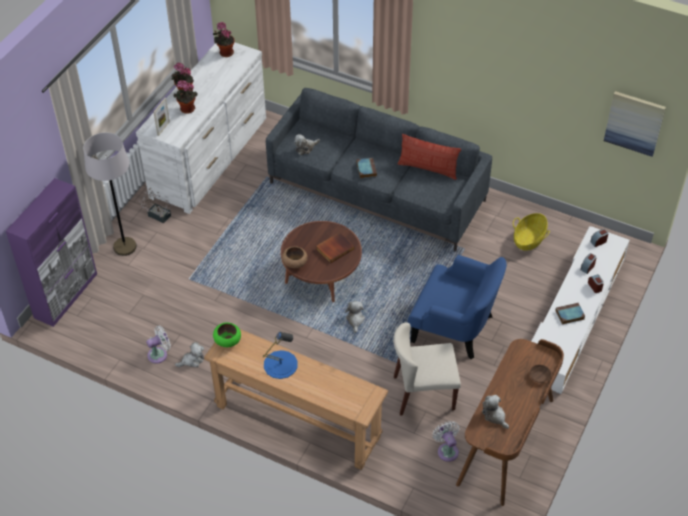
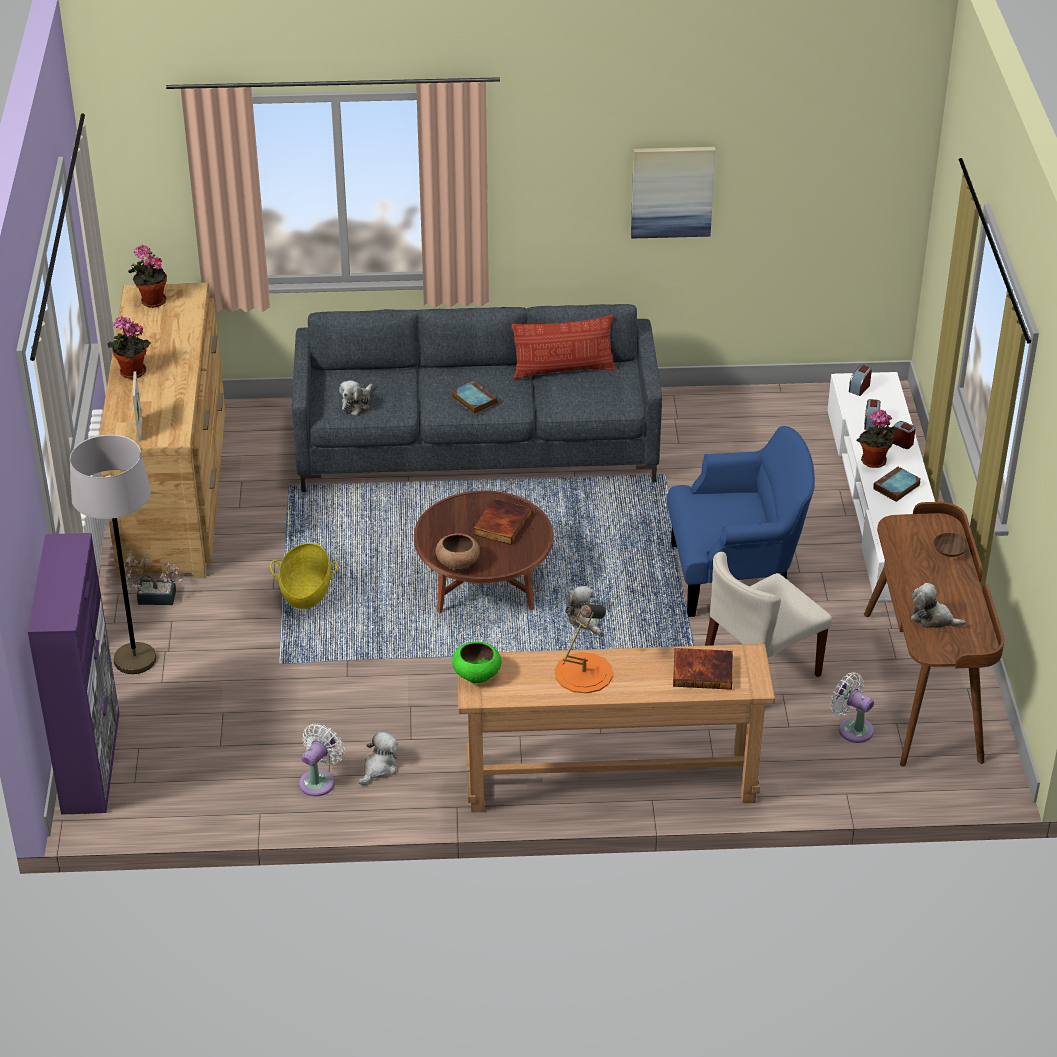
camera: 30 degrees left, 10 degrees down
(186, 110) = (156, 393): potted plant -> potted plant (873, 462)
(210, 157) = (173, 490): white dresser -> brown dresser
(280, 364) = (583, 673): blue table lamp -> orange table lamp
(342, 392) = (703, 671): none -> book
(529, 239) = (745, 431): basket -> basket (306, 590)
(634, 123) = (863, 182): picture -> picture (672, 191)

